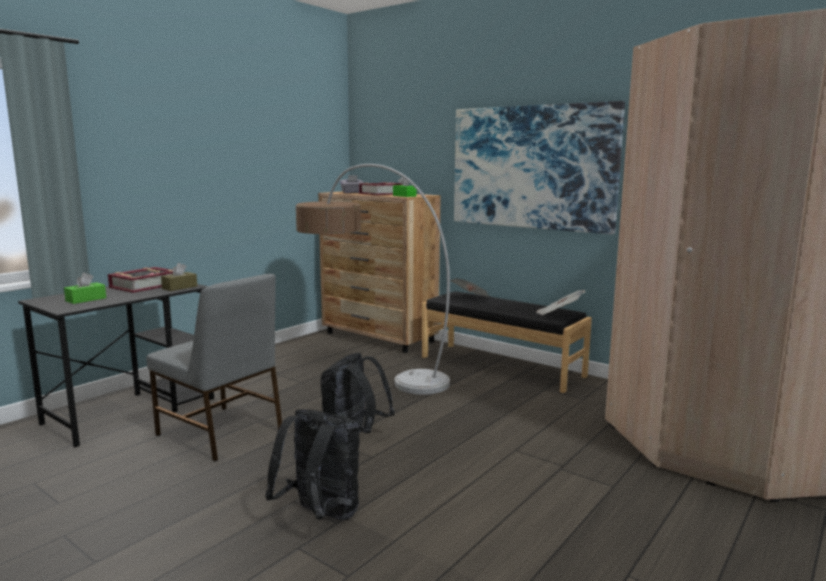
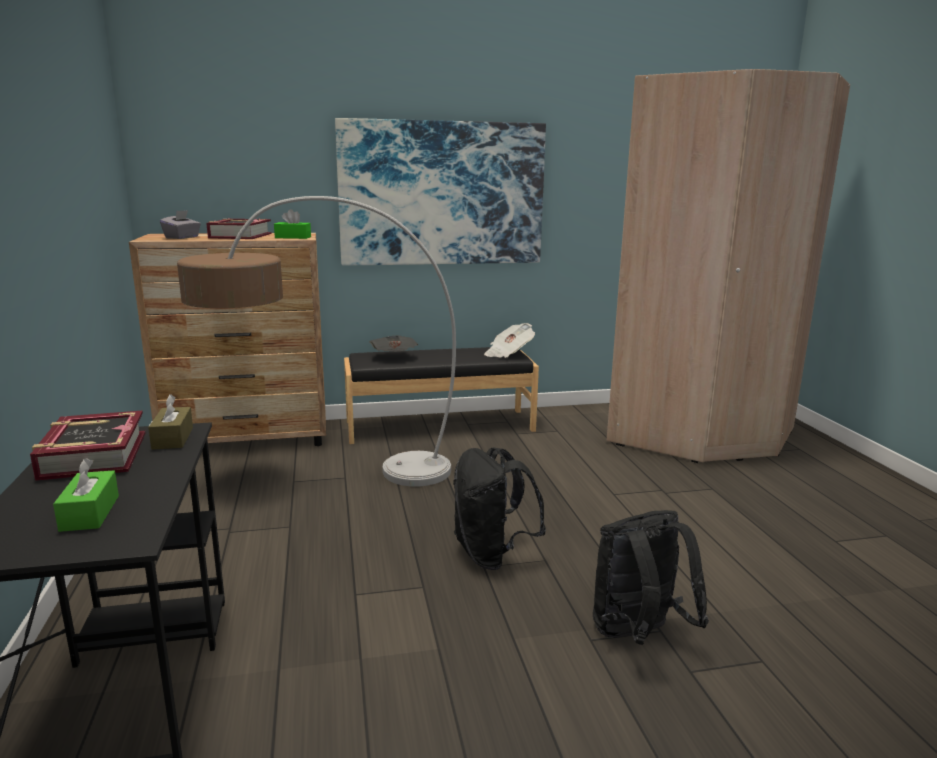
camera: 50 degrees left, 5 degrees up
(220, 433) = (348, 632): grey chair -> none

